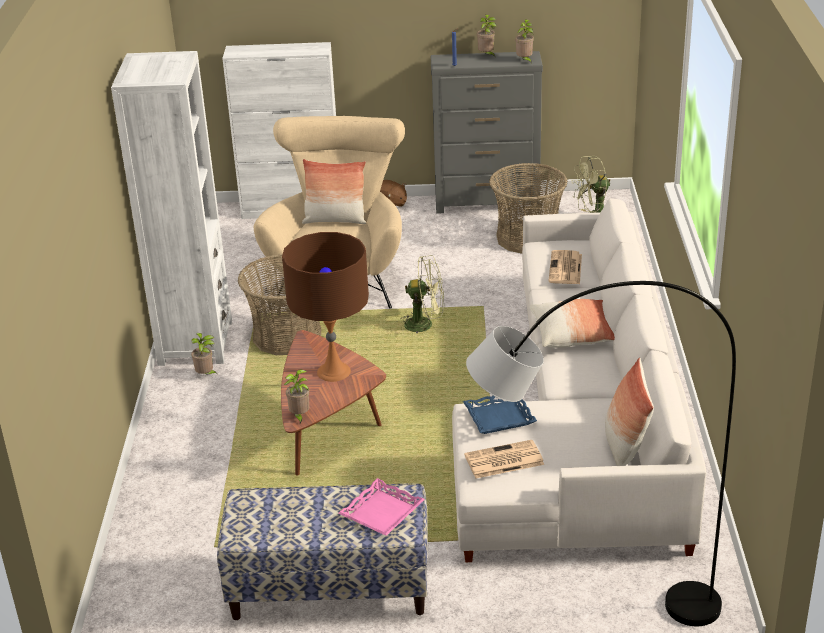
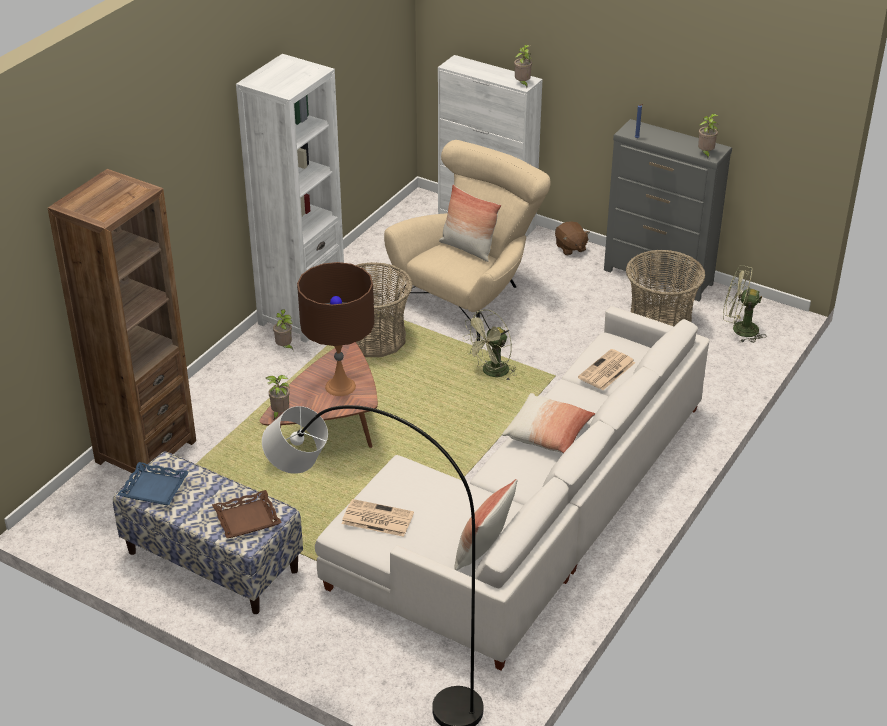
camera: 30 degrees right, 5 degrees up
(154, 520) = (145, 451): none -> brown bookcase
(382, 513) = (247, 519): pink tray -> brown tray
(425, 324) = (491, 373): green fan -> green fan turned 105 degrees clockwise
(486, 55) = (678, 136): potted plant -> potted plant (522, 84)
(499, 417) = (411, 481): blue tray -> blue tray (154, 488)

